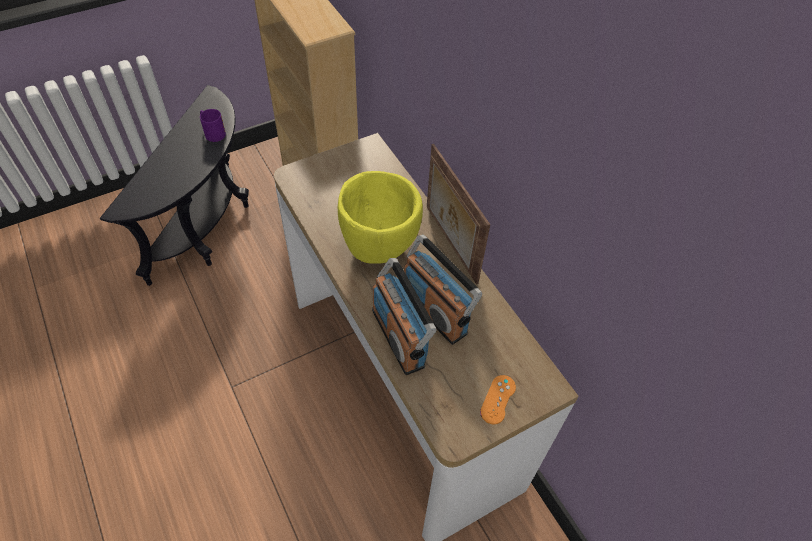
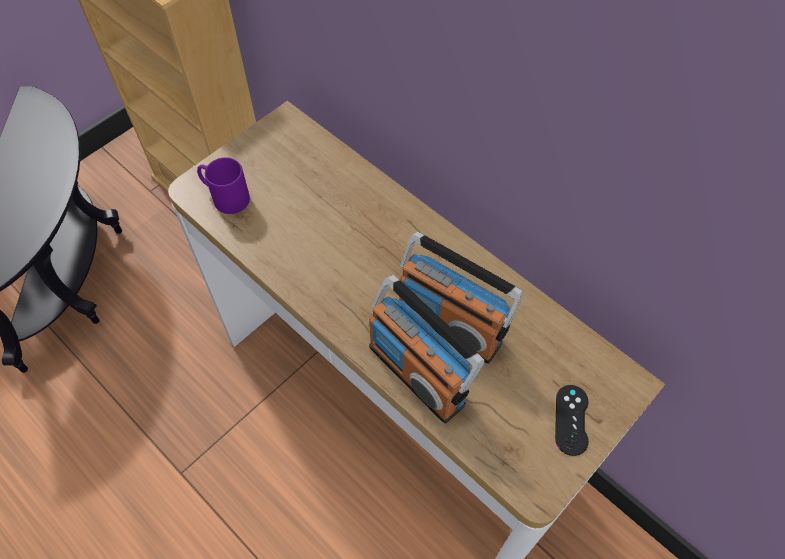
camera: 15 degrees left, 5 degrees up
(212, 133) = (50, 150): purple mug -> purple mug (225, 197)
(379, 246) = (346, 255): yellow bowl -> none
(449, 244) = (435, 228): picture frame -> none
(498, 399) = (571, 420): orange game controller -> black game controller

